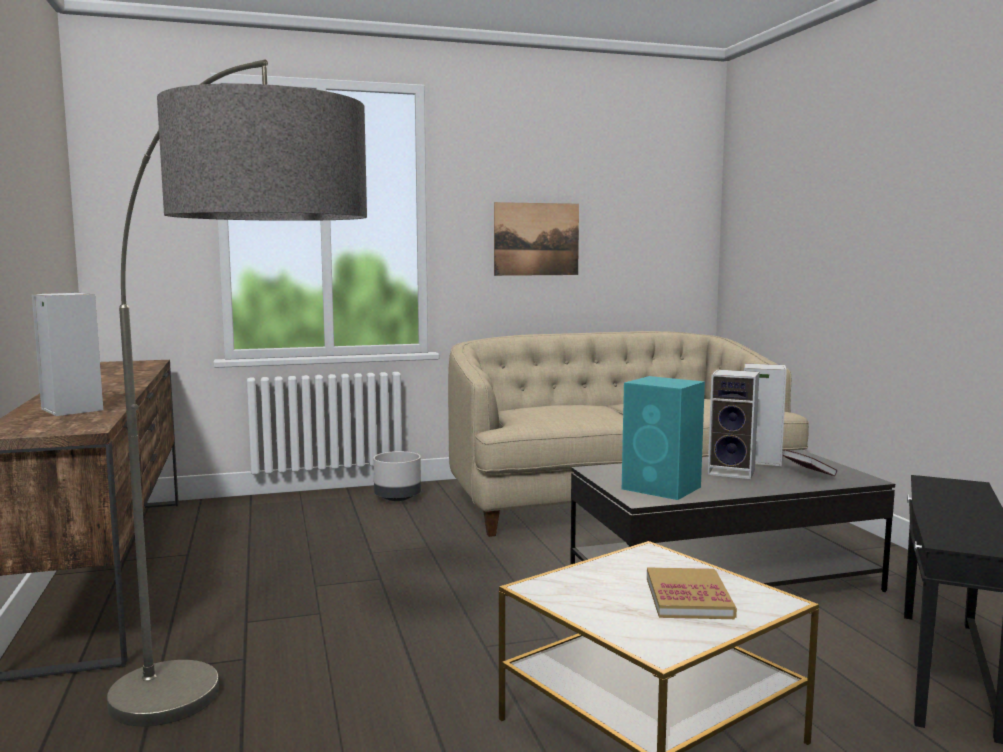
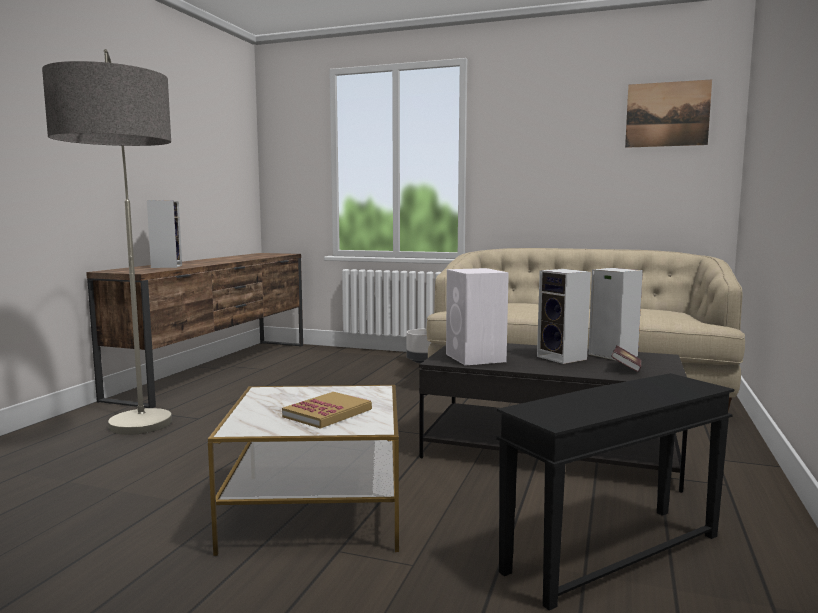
camera: 35 degrees right, 0 degrees up
(536, 239) = (553, 171): picture -> picture (667, 114)
(663, 488) = (476, 358): turquoise speaker -> white speaker

